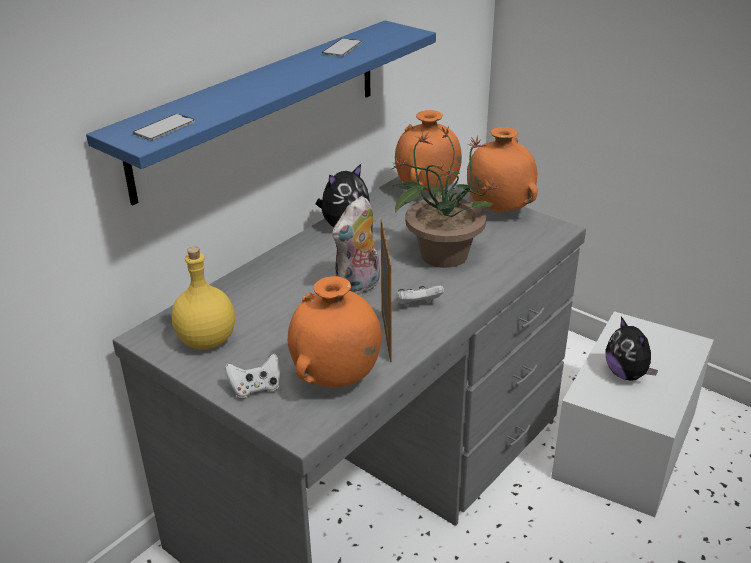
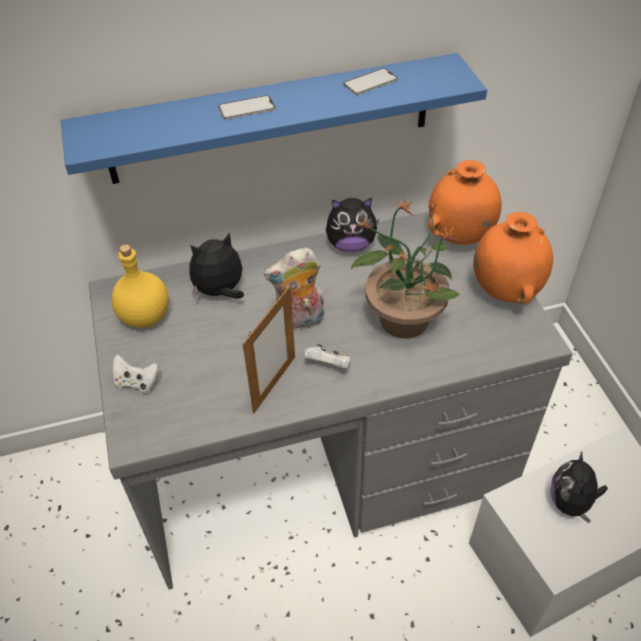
camera: 35 degrees right, 15 degrees up
(164, 127) = (117, 136): phone -> phone (246, 108)
(261, 296) = (220, 291): none -> plush toy
(336, 379) = (198, 407): orange vase -> none

